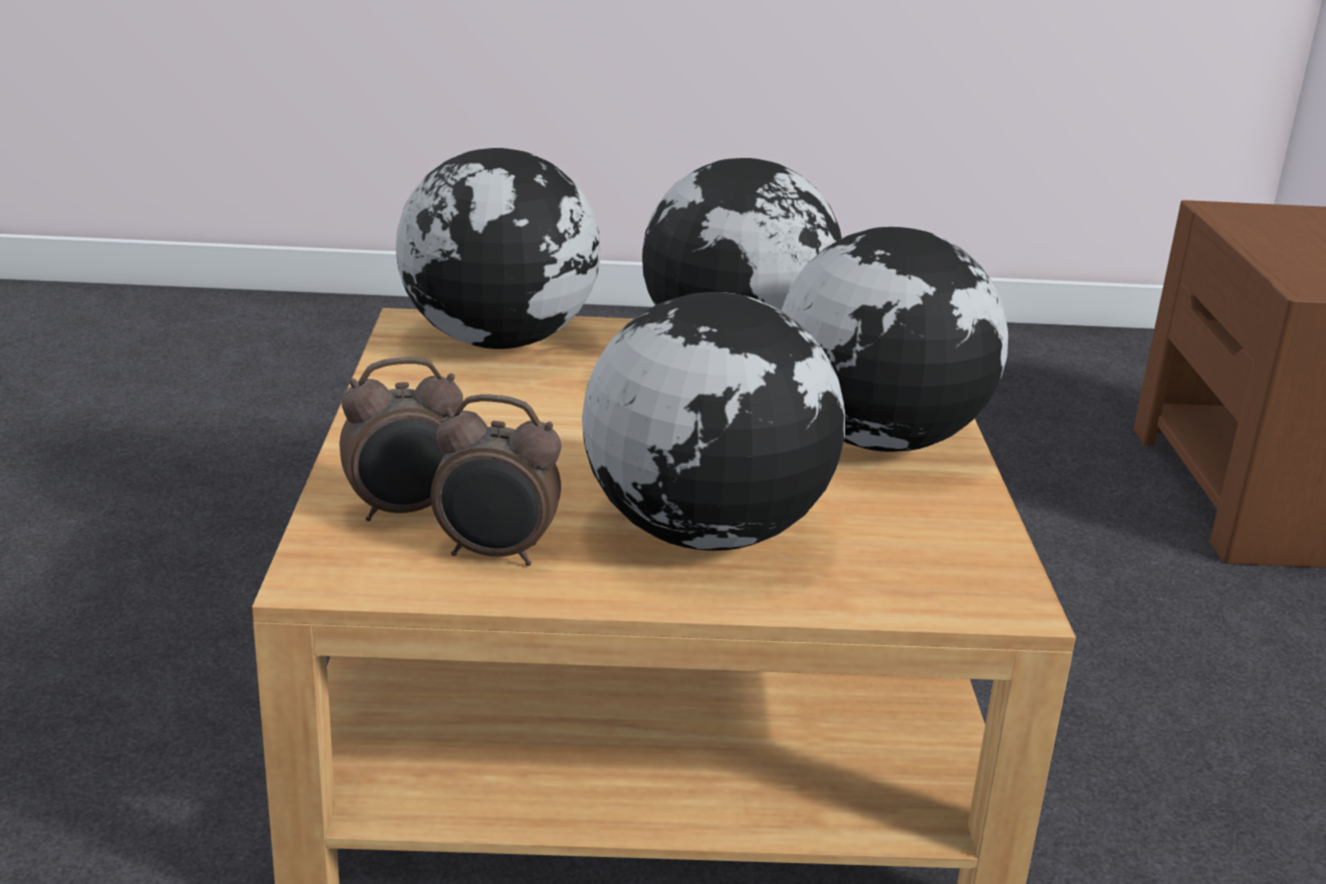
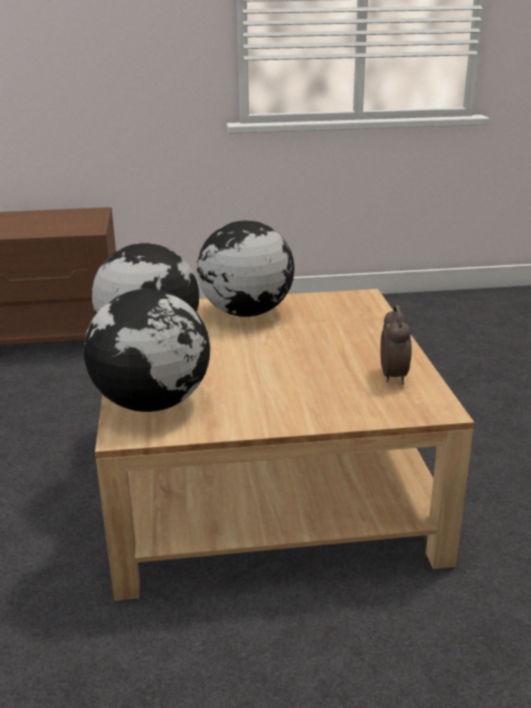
camera: 95 degrees left, 0 degrees up
(405, 511) = (371, 400): alarm clock -> none
(704, 532) = (347, 340): globe -> none

